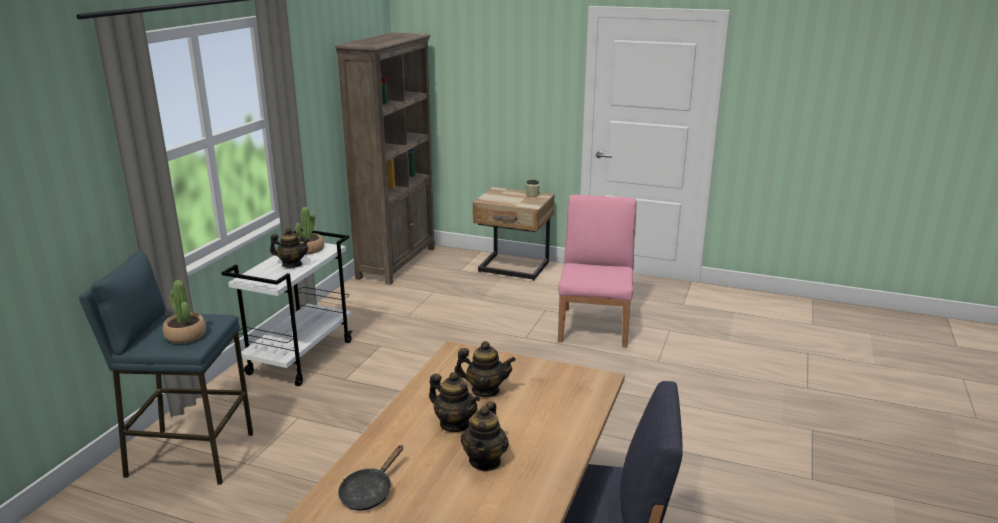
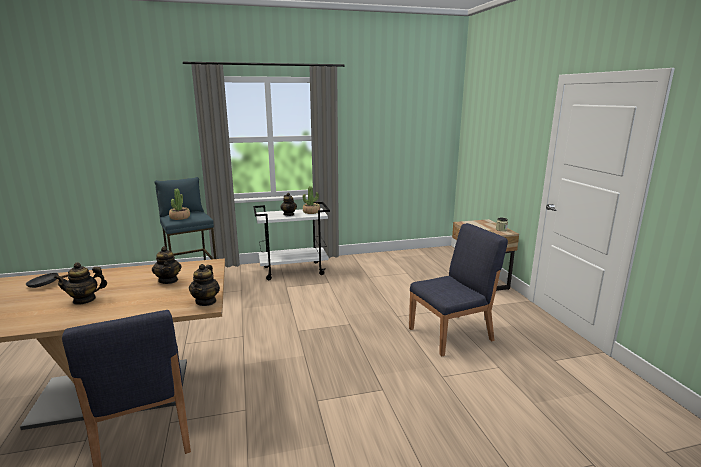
camera: 55 degrees right, 5 degrees down
(397, 262) = (423, 253): brown bookcase -> none
(455, 424) = (124, 283): teapot -> teapot (206, 301)
(595, 326) = (451, 334): pink chair -> blue chair

